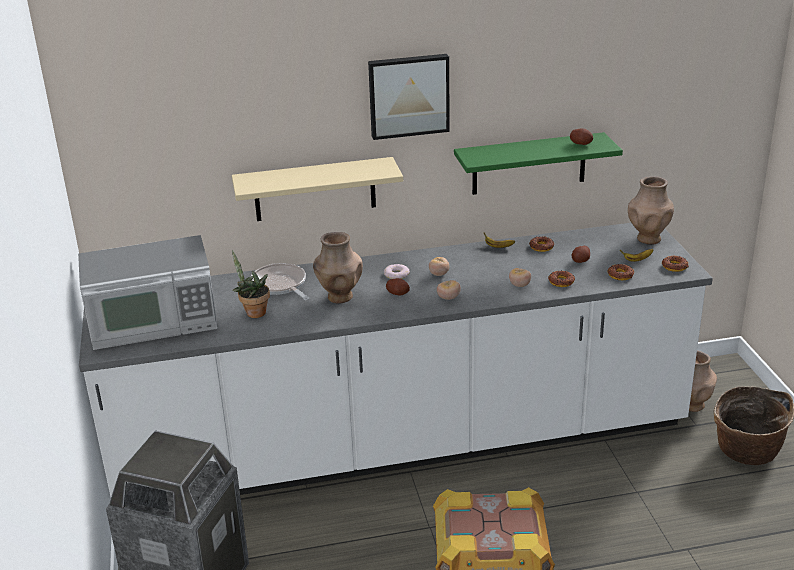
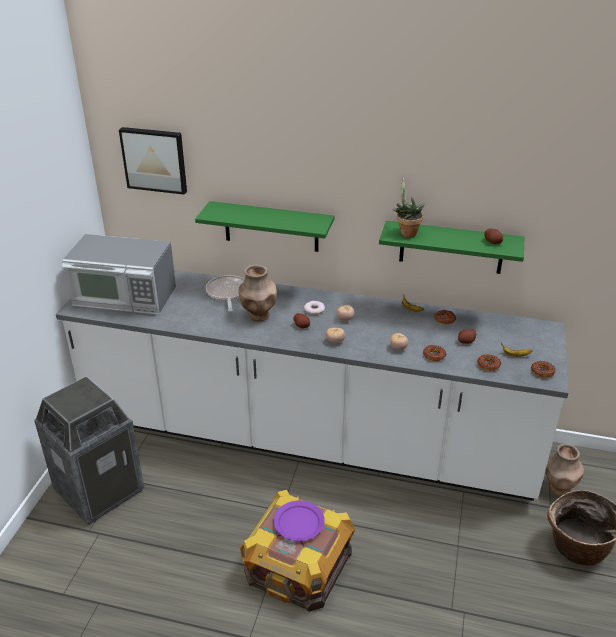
camera: 25 degrees right, 5 degrees up
(253, 312) = (191, 309): potted plant -> potted plant (406, 232)
(315, 189) = (271, 227): beige shelf -> green shelf
(408, 95) = (350, 168): picture -> picture (155, 159)
(488, 514) = (298, 522): none -> purple plate
(648, 239) = (541, 338): brown vase -> none

